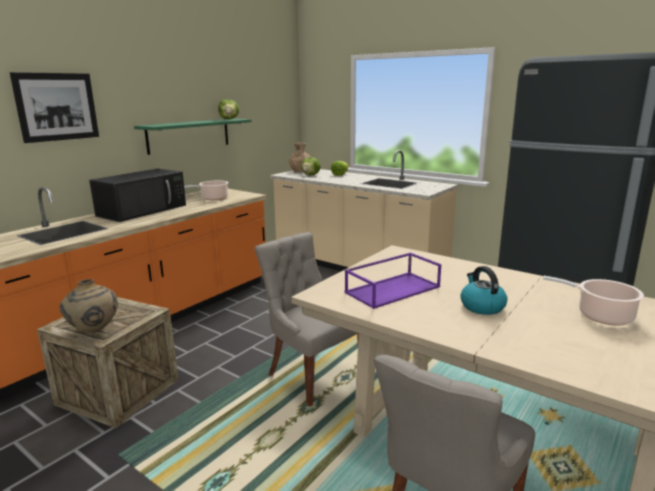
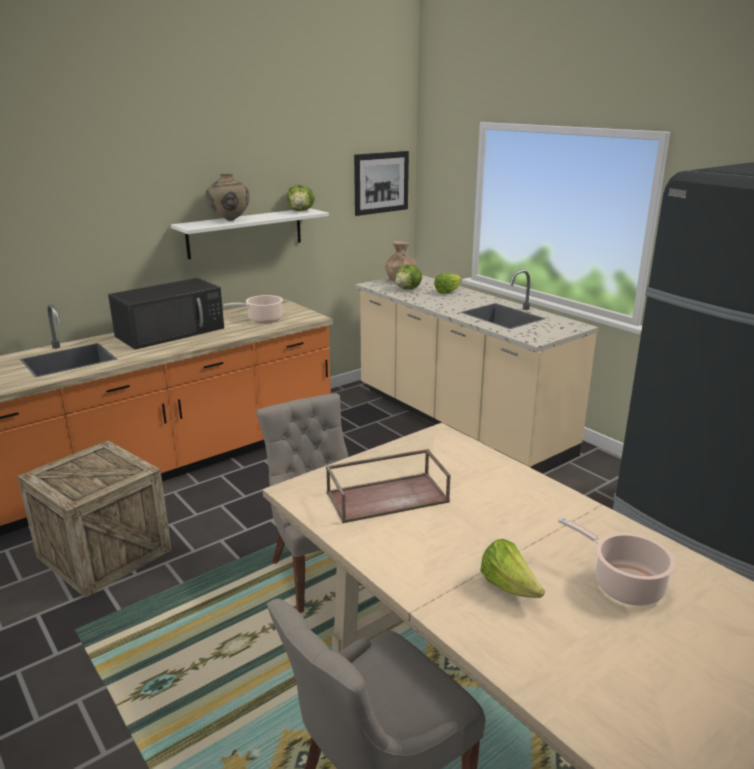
camera: 15 degrees right, 5 degrees up
(57, 107) = (75, 206): picture -> picture (381, 182)
(94, 331) = (69, 488): beige vase -> beige vase (229, 220)
(189, 135) = (245, 233): green shelf -> white shelf
(393, 289) = (388, 496): purple tray -> brown tray
(481, 306) = (477, 542): kettle -> none
(529, 328) = (509, 587): none -> lettuce

